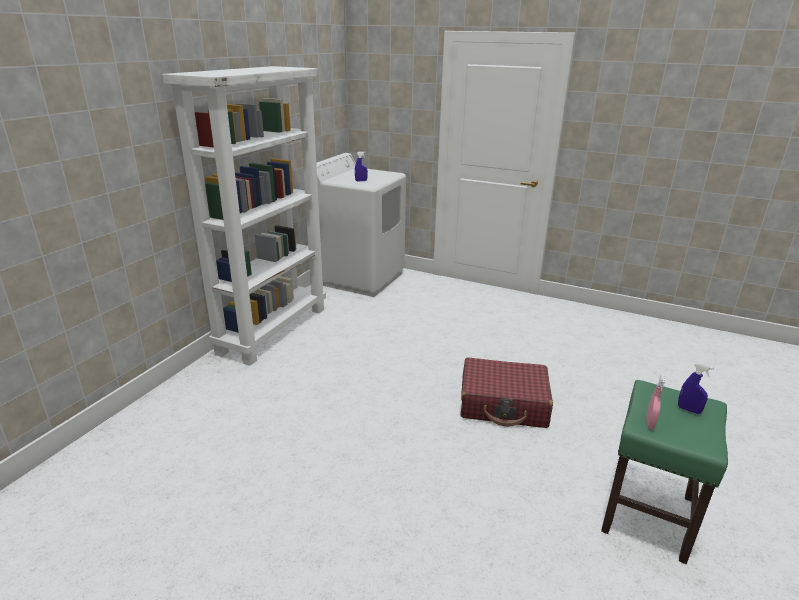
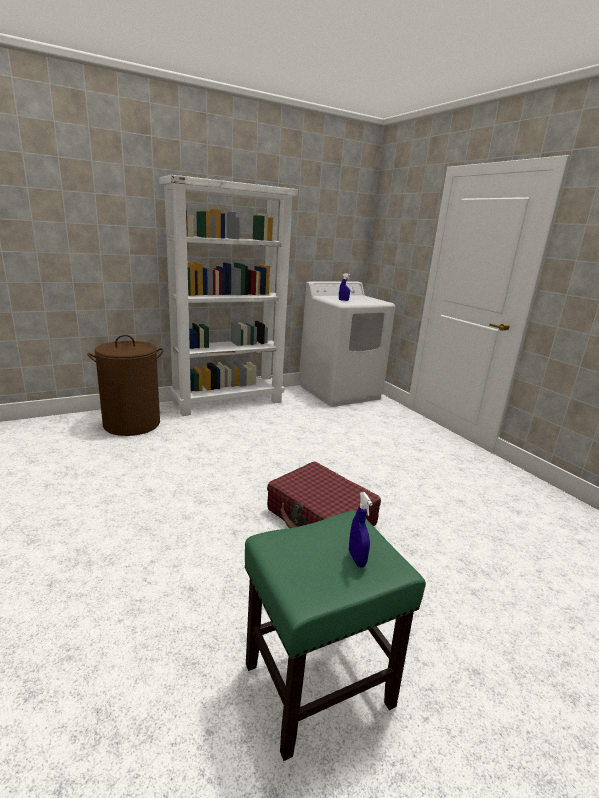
camera: 35 degrees right, 5 degrees down
(210, 398) = (132, 424): none -> brown laundry basket
(650, 423) = (284, 544): pink spray bottle -> none

